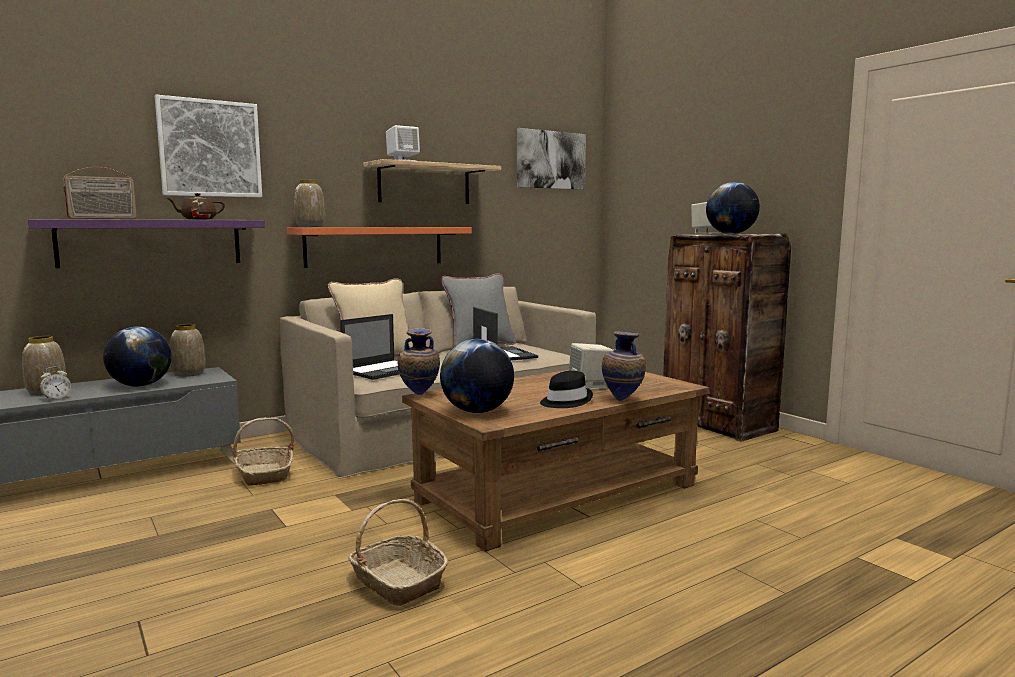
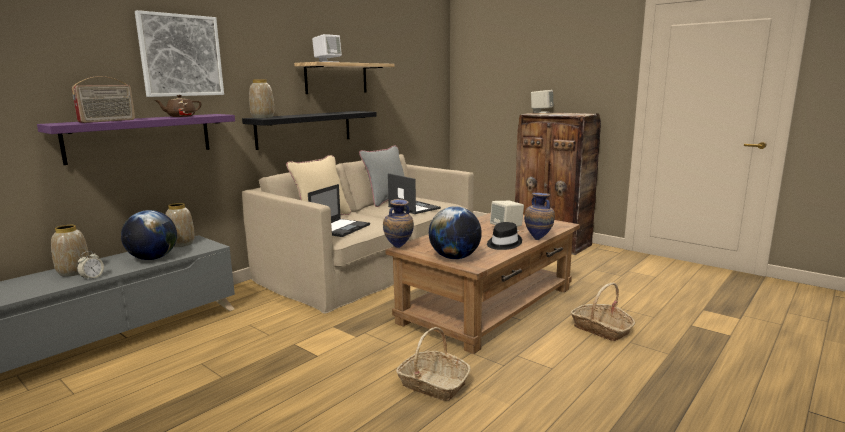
camera: 15 degrees left, 5 degrees up
(264, 474) = (263, 317): basket -> basket (601, 329)
(375, 246) = (305, 129): orange shelf -> black shelf
(550, 160) = (417, 56): picture -> none
(731, 234) = (564, 114): globe -> none

